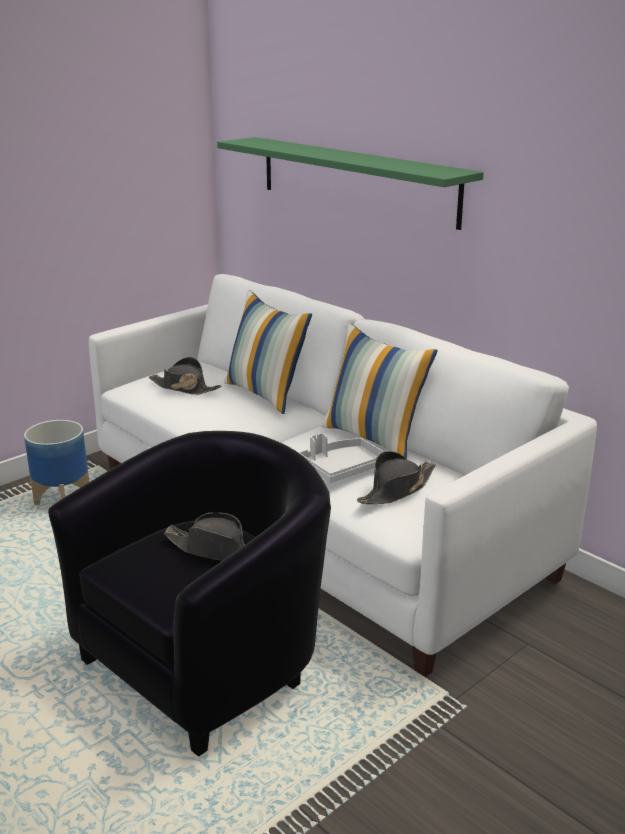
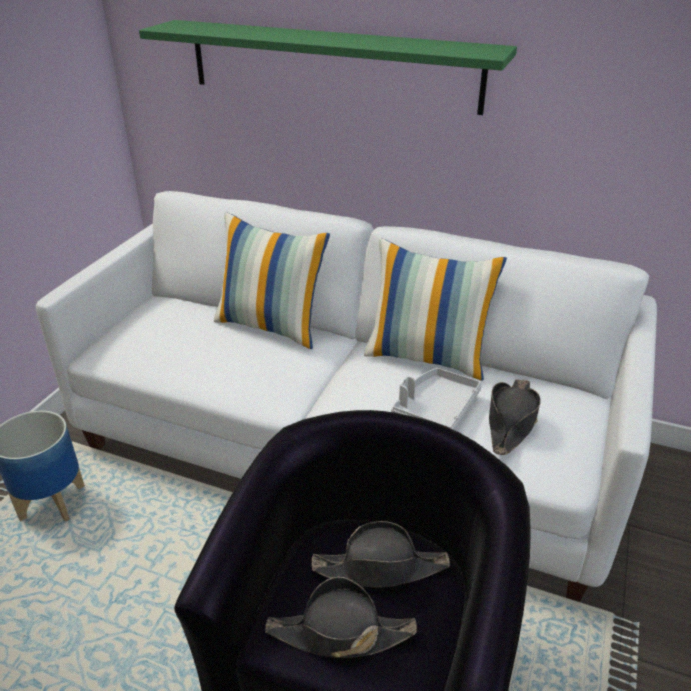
camera: 25 degrees left, 10 degrees up
(184, 388) = (175, 340): black hat -> black hat (339, 633)

